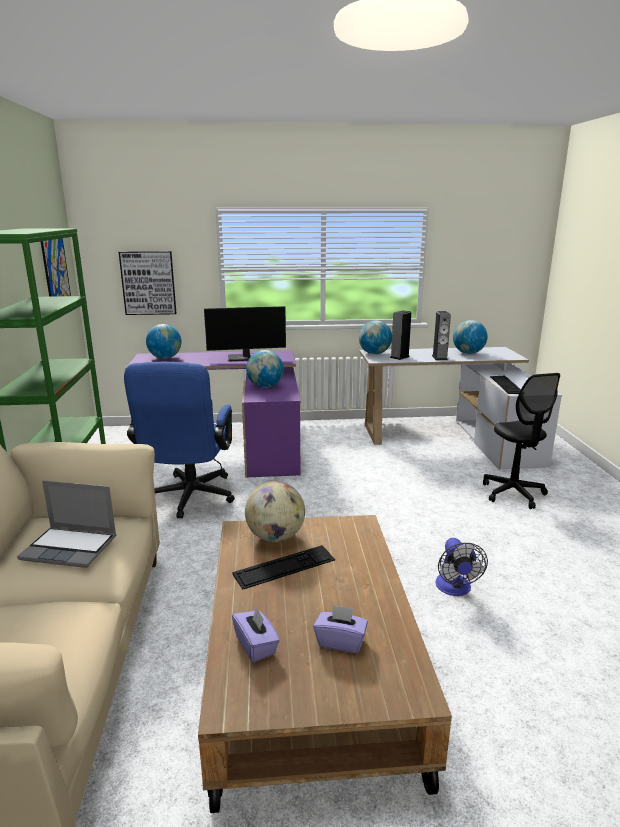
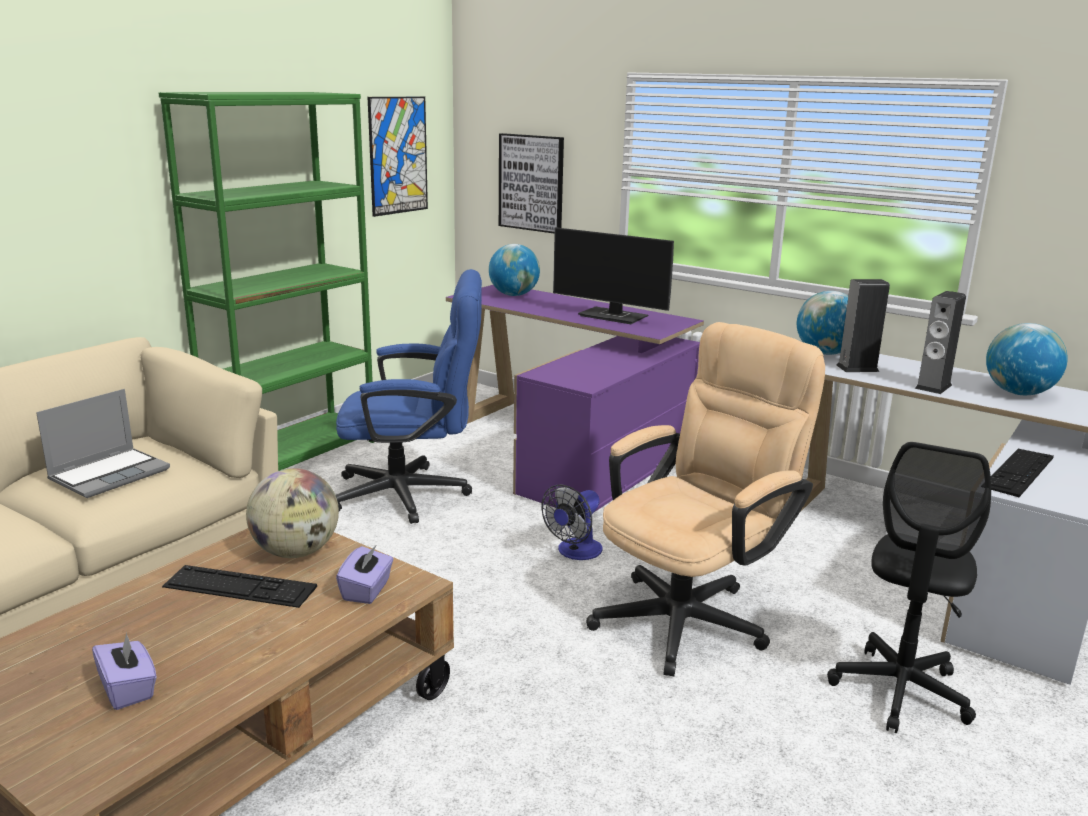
camera: 40 degrees right, 0 degrees up
(71, 548) = (110, 474): laptop -> laptop turned 105 degrees counterclockwise
(189, 499) = (414, 494): blue office chair -> blue office chair turned 135 degrees counterclockwise
(256, 645) = (66, 644): purple tissue box -> purple tissue box (367, 590)
(265, 387) = (588, 364): globe -> none
(409, 499) = (692, 615): none -> beige office chair
(455, 589) = (534, 766): fan -> fan (575, 552)

